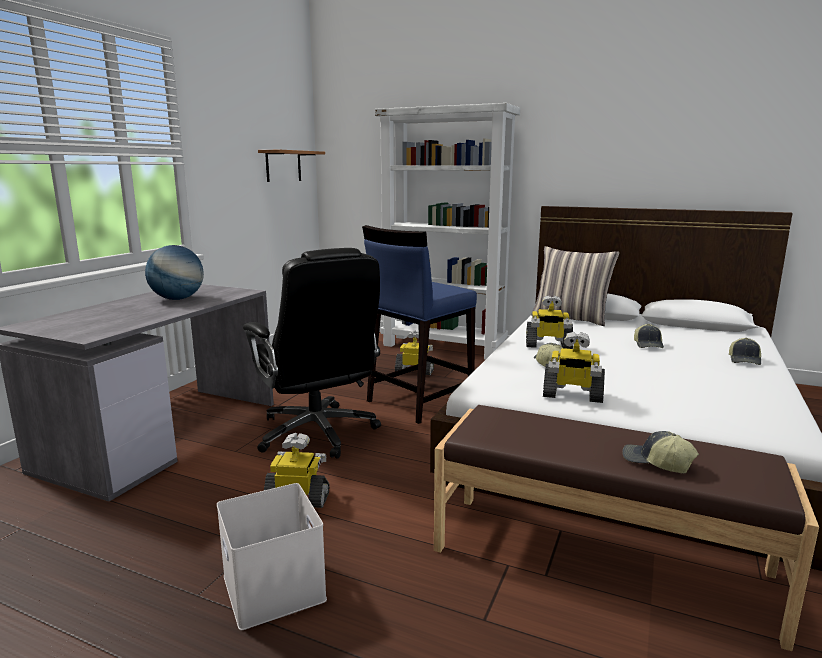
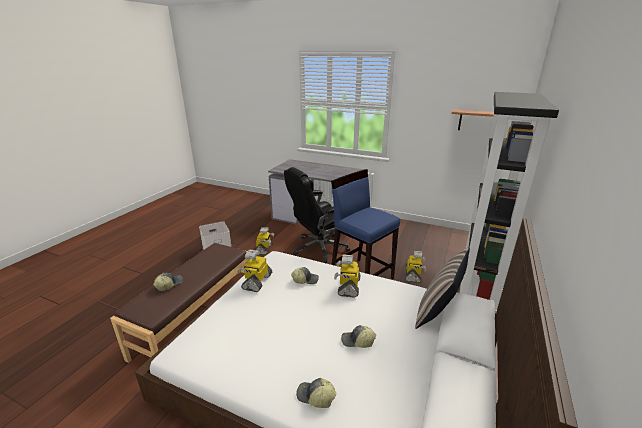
camera: 90 degrees right, 10 degrees up
(177, 299) = (330, 172): globe -> none
(444, 347) = (476, 289): white bookcase -> black bookcase

